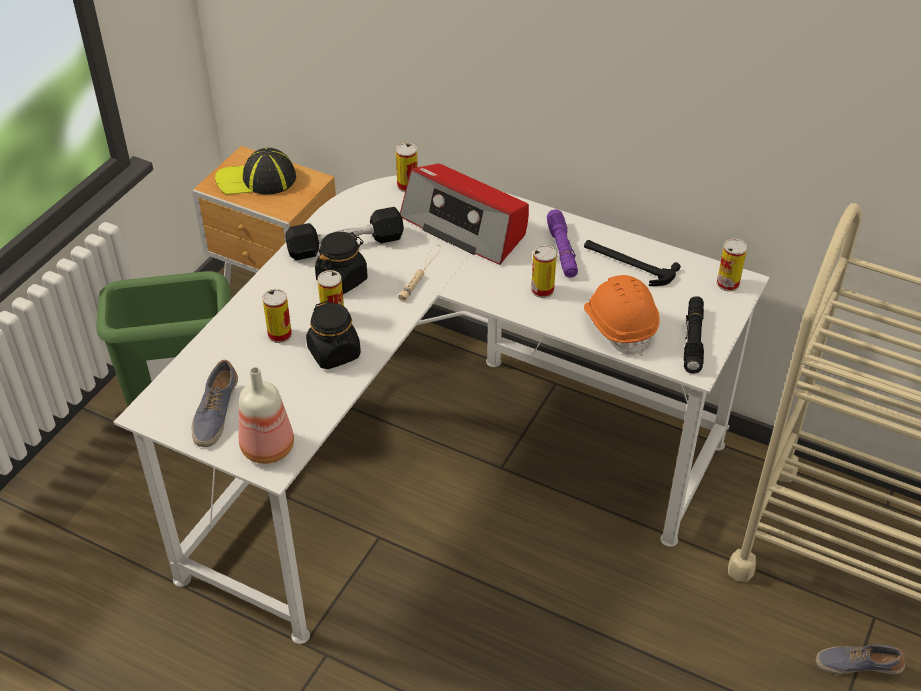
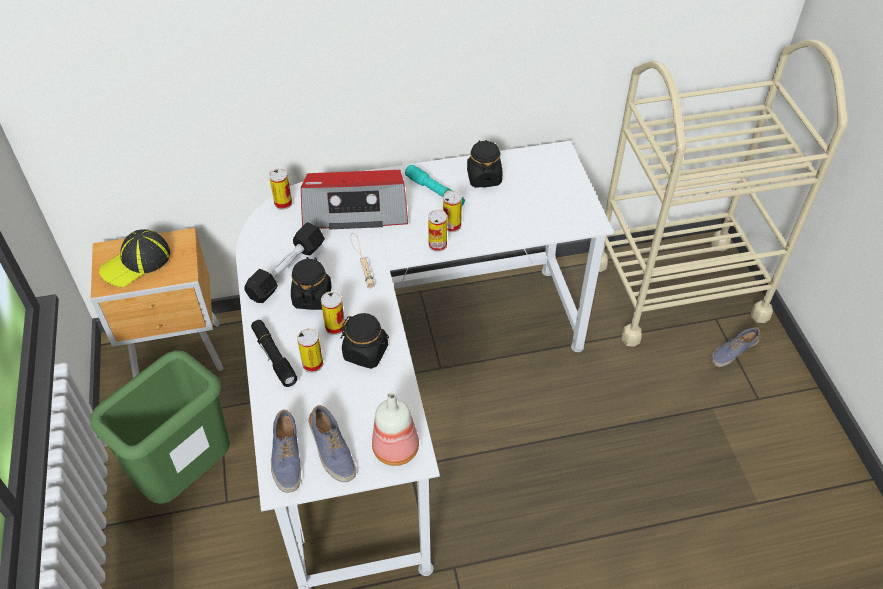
camera: 40 degrees left, 5 degrees up
(176, 395) = (286, 457): none -> shoe
(562, 250) = (435, 191): purple flashlight -> turquoise flashlight
(620, 326) = (522, 221): orange hard hat -> none
(628, 263) = (484, 177): hammer -> black jar
(693, 340) = (572, 205): black flashlight -> black flashlight (274, 356)
(728, 283) = (553, 157): can -> can (437, 245)

